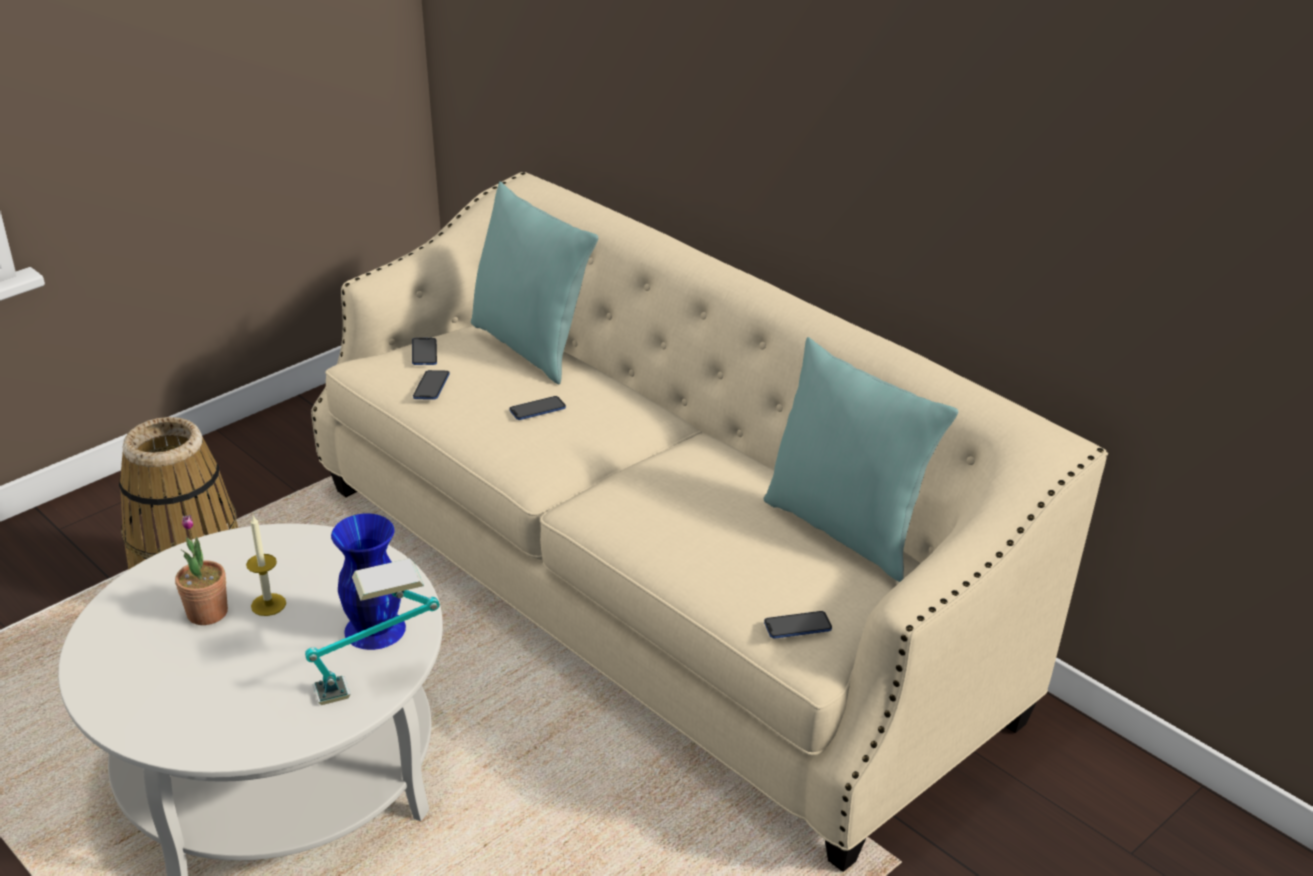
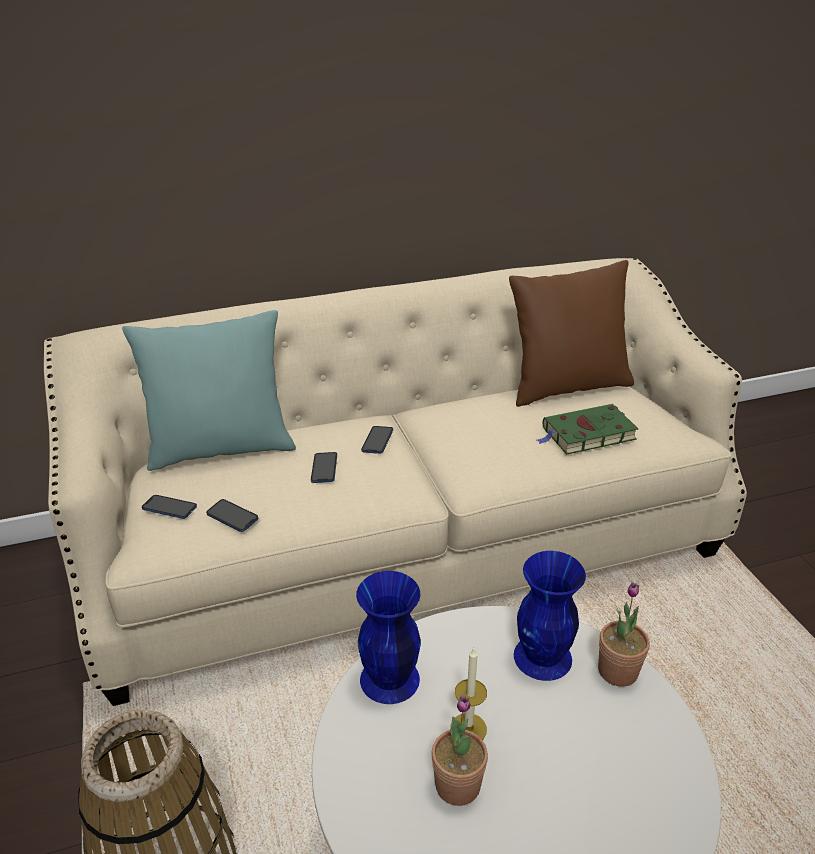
camera: 65 degrees left, 0 degrees up
(305, 548) = (388, 679): none -> blue vase
(379, 681) = (617, 671): table lamp -> potted plant
(737, 562) = (586, 434): none -> green book
(797, 626) = (663, 433): phone -> phone (377, 441)
(847, 530) = (567, 387): turquoise pillow -> brown pillow

